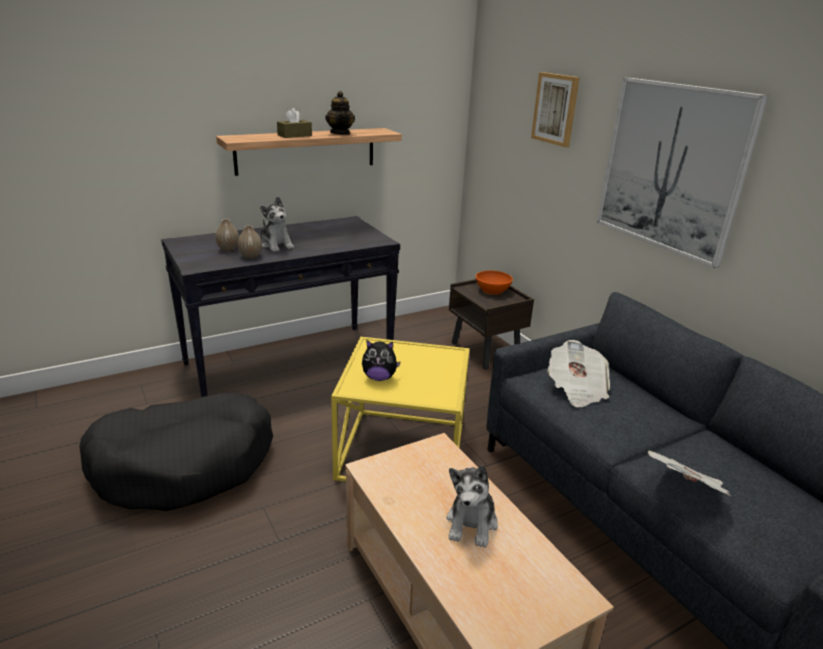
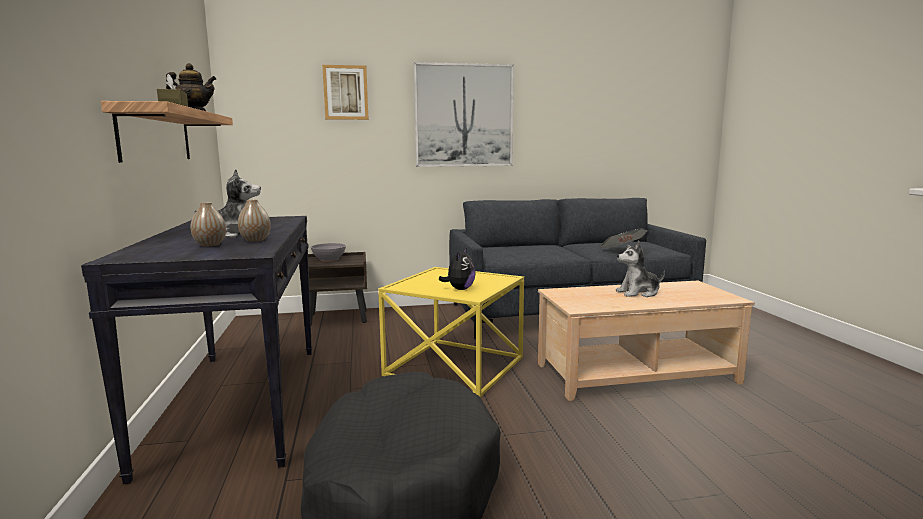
camera: 70 degrees left, 15 degrees down
(472, 523) = (638, 293): plush toy -> plush toy turned 135 degrees clockwise
(493, 290) = (329, 259): orange bowl -> grey bowl
(576, 389) = (517, 252): newspaper -> none

